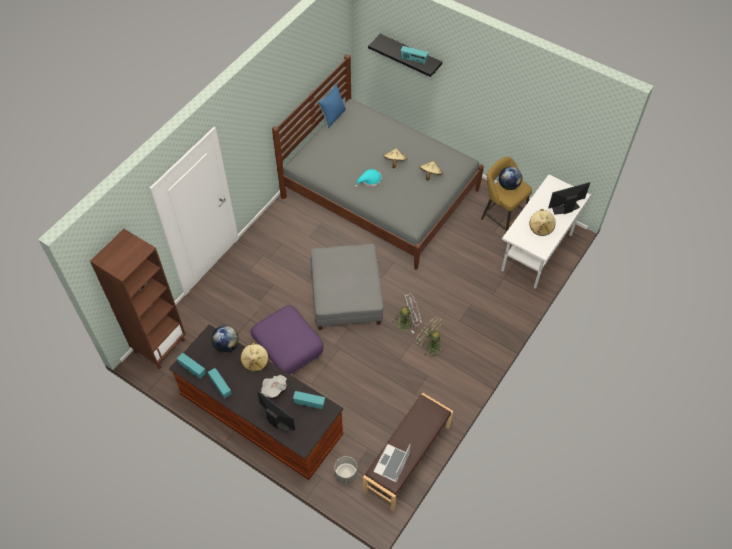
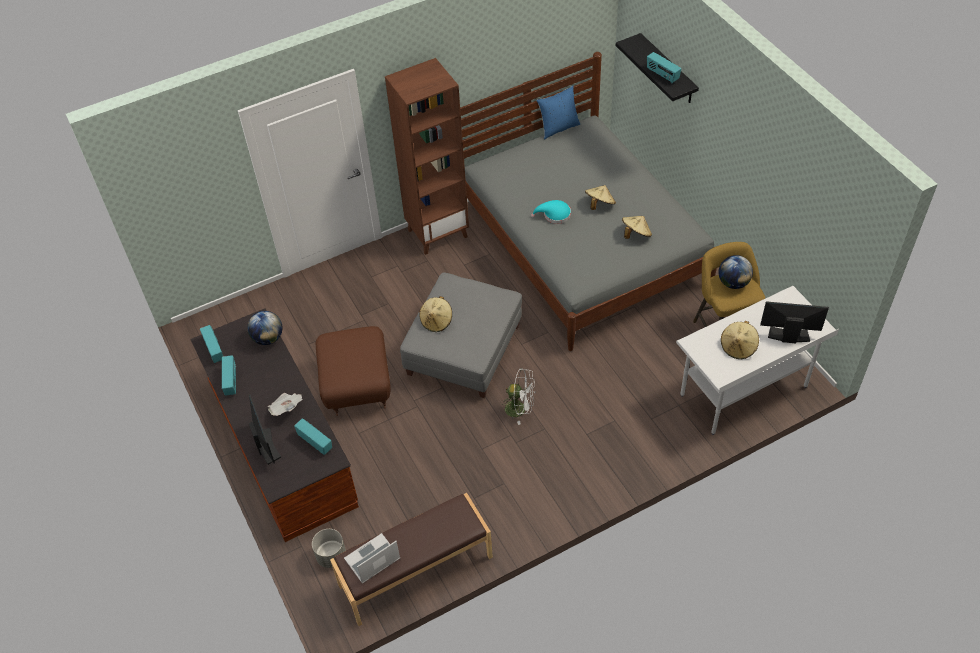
camera: 30 degrees right, 5 degrees down
(160, 346) = (222, 321): brown bookcase -> brown bookcase (437, 233)
(255, 361) = (287, 370): beige hat -> beige hat (437, 321)
(288, 351) = (356, 385): purple ottoman -> brown ottoman
(430, 345) = (530, 448): green fan -> none

